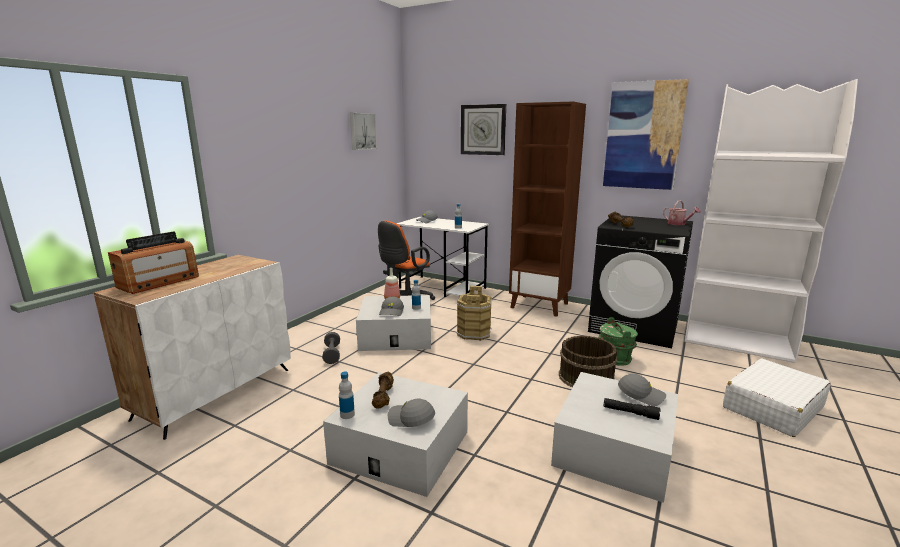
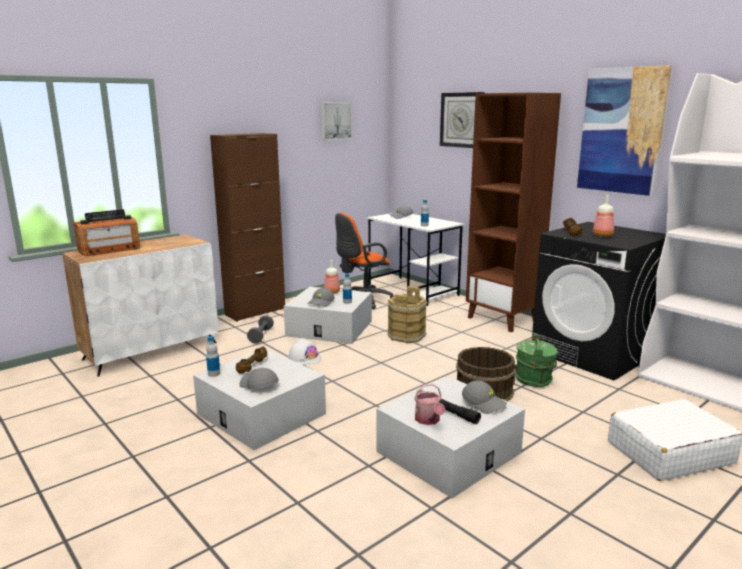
camera: 20 degrees right, 0 degrees up
(306, 328) = (255, 311): none -> brown cabinet
(396, 372) = (304, 358): none -> white hard hat
(647, 225) = (603, 235): none -> bottle
(678, 224) = (646, 237): watering can -> watering can (428, 420)

